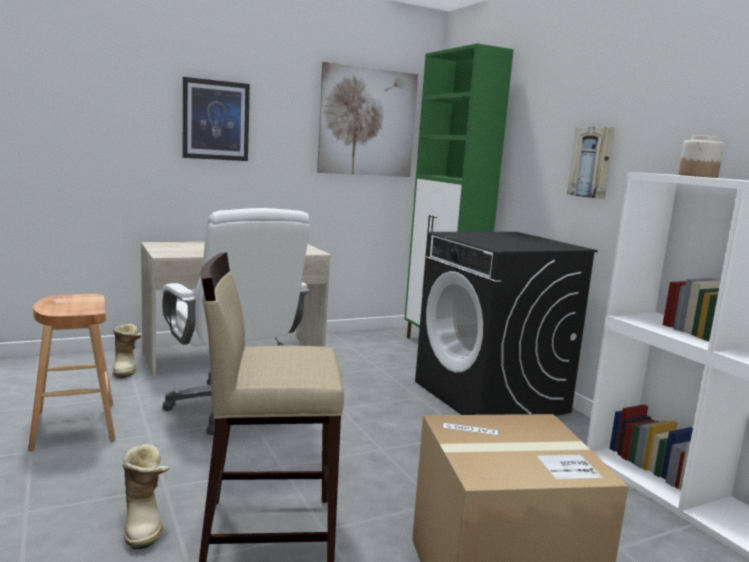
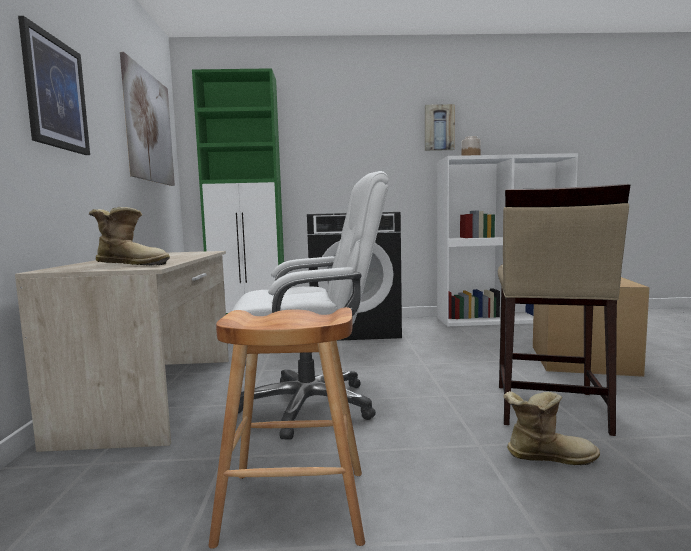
camera: 65 degrees left, 5 degrees down
(126, 368) = (105, 465): boot -> boot (132, 264)
(592, 162) = (368, 160): picture -> picture (439, 128)

